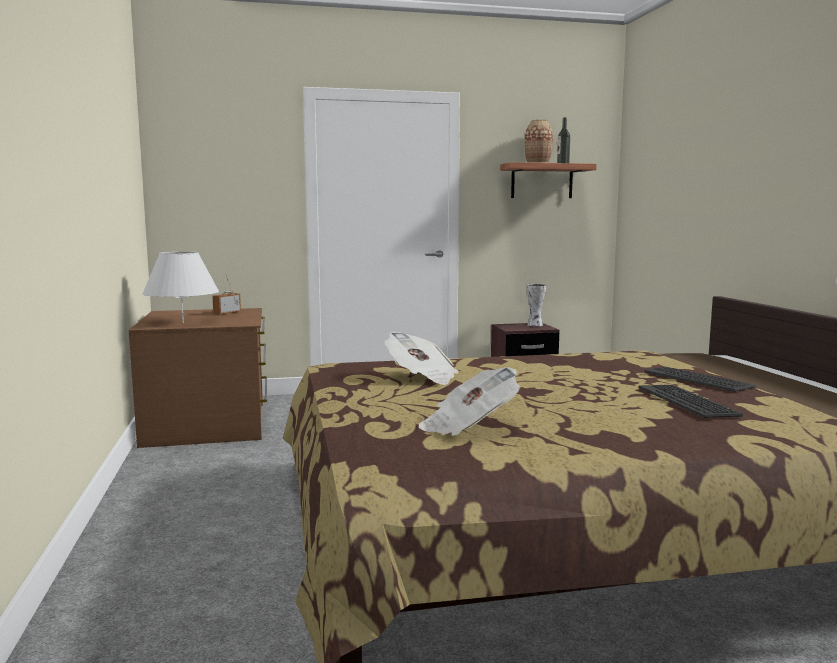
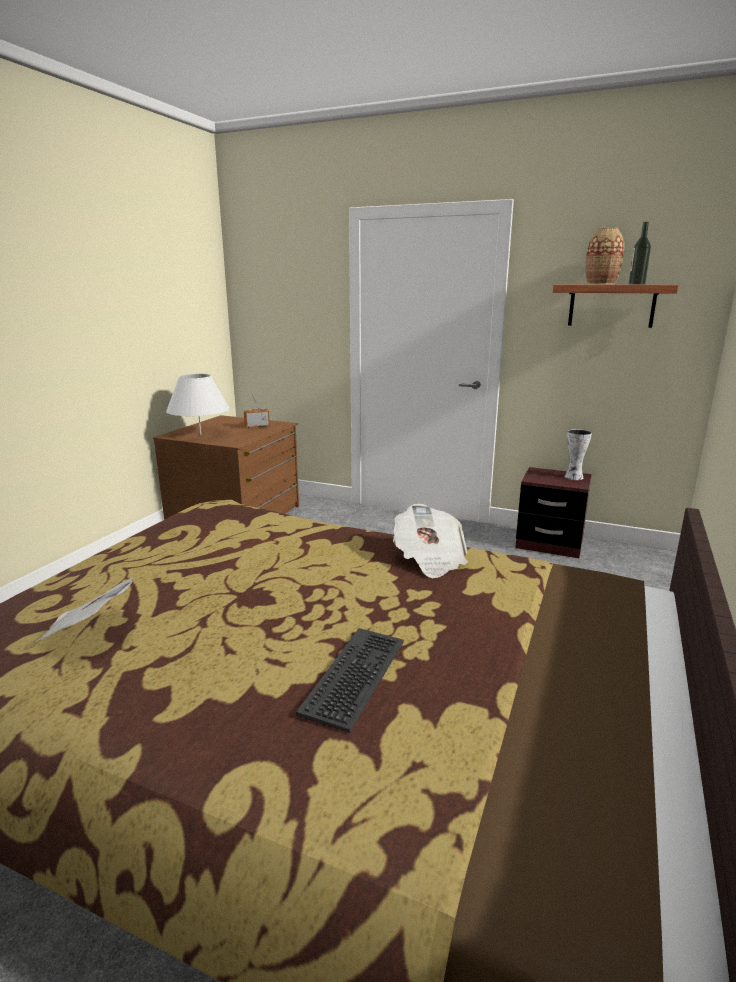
camera: 35 degrees right, 10 degrees up
(422, 377) = (223, 545): newspaper -> newspaper (429, 559)
(697, 379) = (465, 639): keyboard -> none

